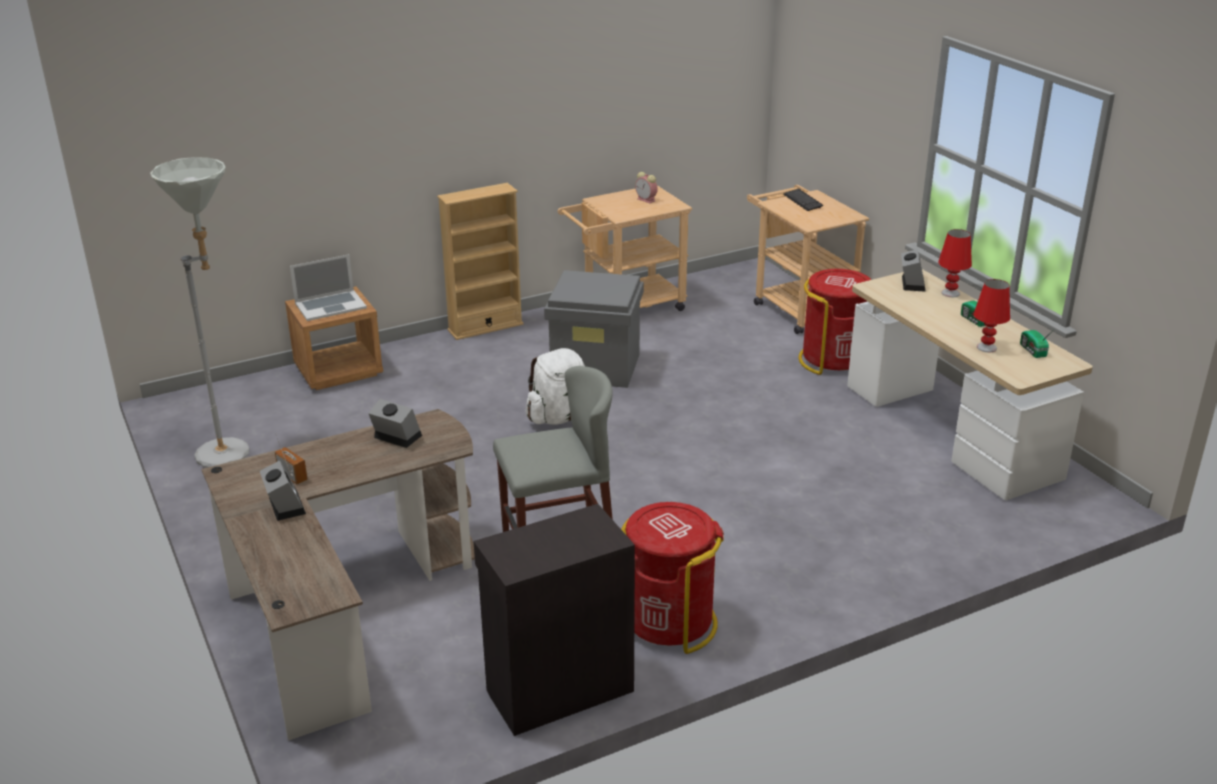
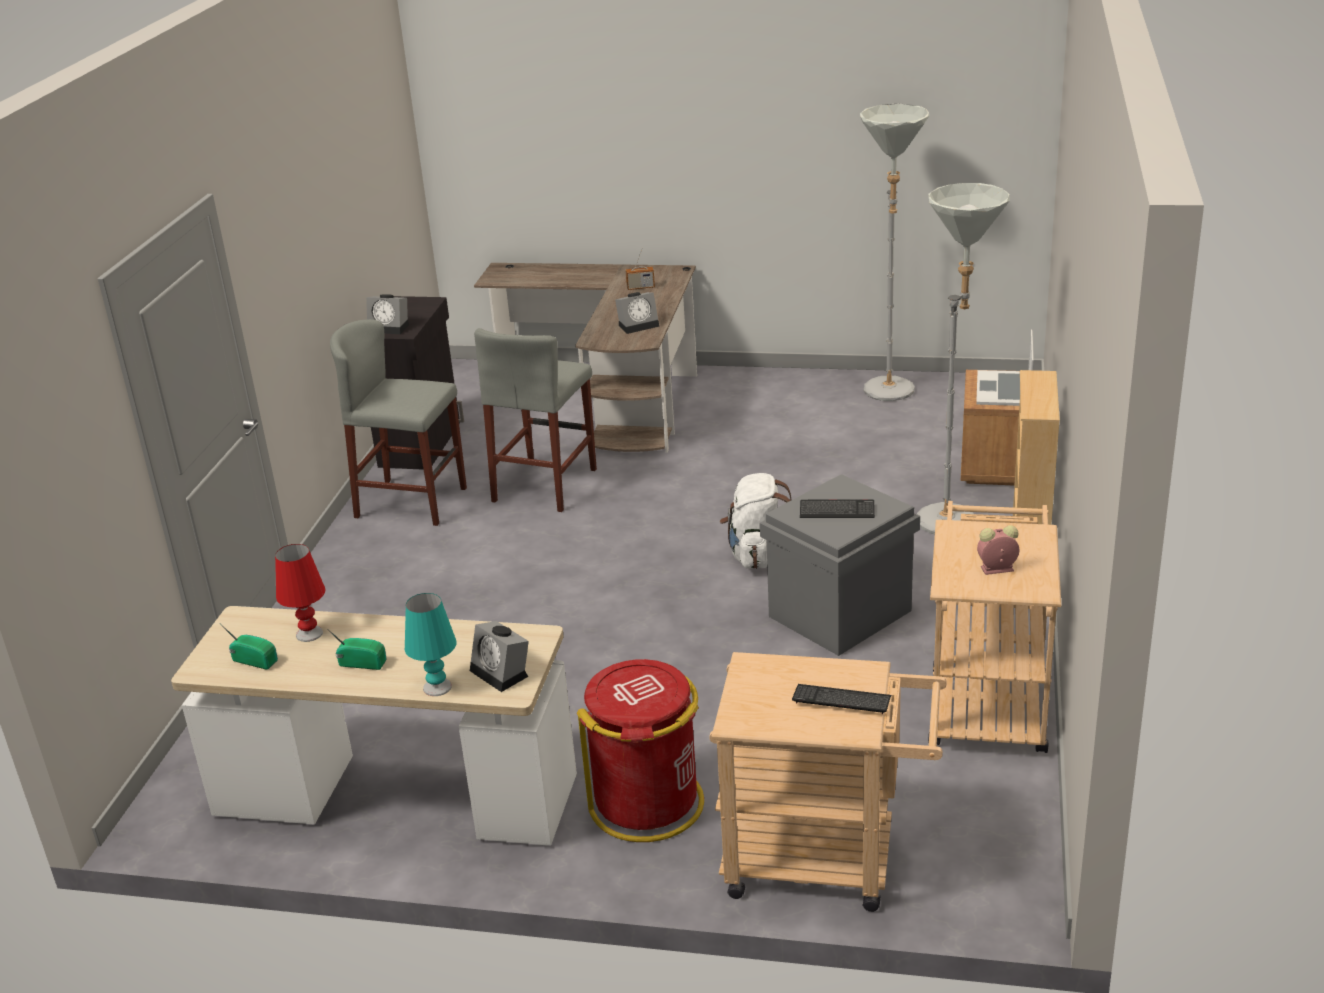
camera: 130 degrees right, 0 degrees up
(284, 505) = (608, 280): alarm clock -> alarm clock (390, 327)
(430, 367) = (953, 515): none -> grey floor lamp
(598, 287) = (837, 511): none -> keyboard
(669, 623) = (411, 502): red trash can -> grey stool
(950, 293) = (437, 687): red table lamp -> turquoise table lamp

